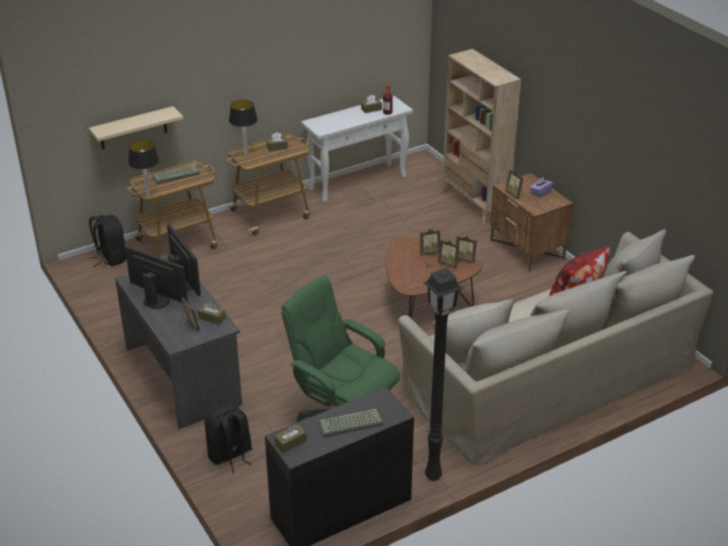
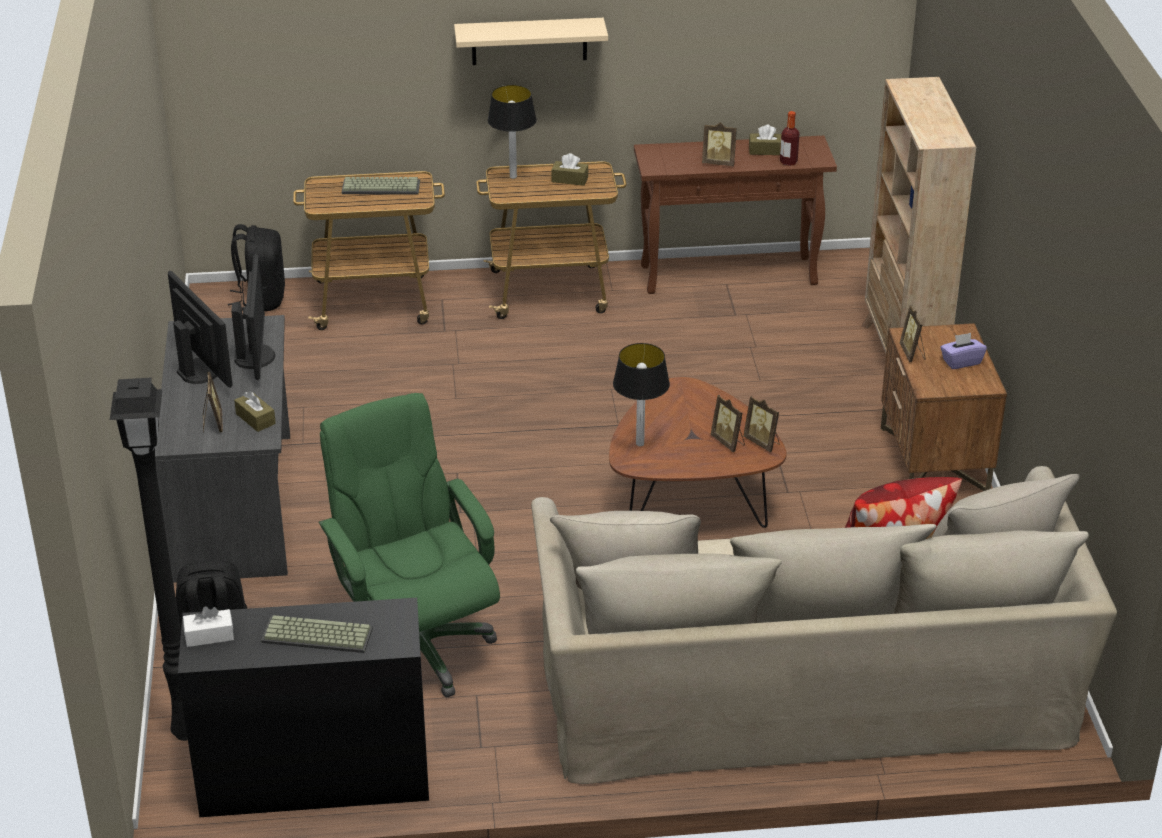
camera: 25 degrees right, 0 degrees up
(133, 128) = (326, 96): beige shelf -> beige shelf (529, 41)
(148, 195) = (315, 209): table lamp -> table lamp (640, 443)
(290, 443) = (209, 635): brown tissue box -> white tissue box
(358, 182) = (730, 275): white console table -> brown console table
(429, 252) = (710, 414): picture frame -> picture frame (719, 162)
(433, 477) = (489, 778): black floor lamp -> black floor lamp (184, 734)

